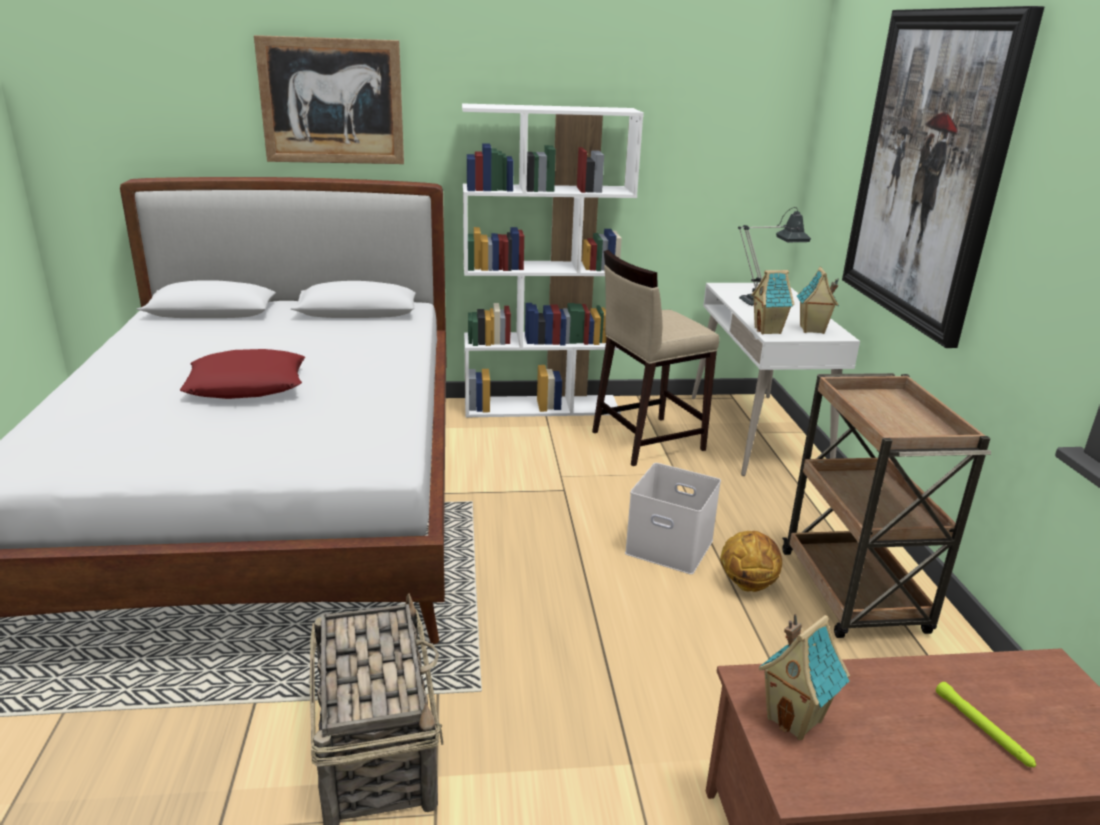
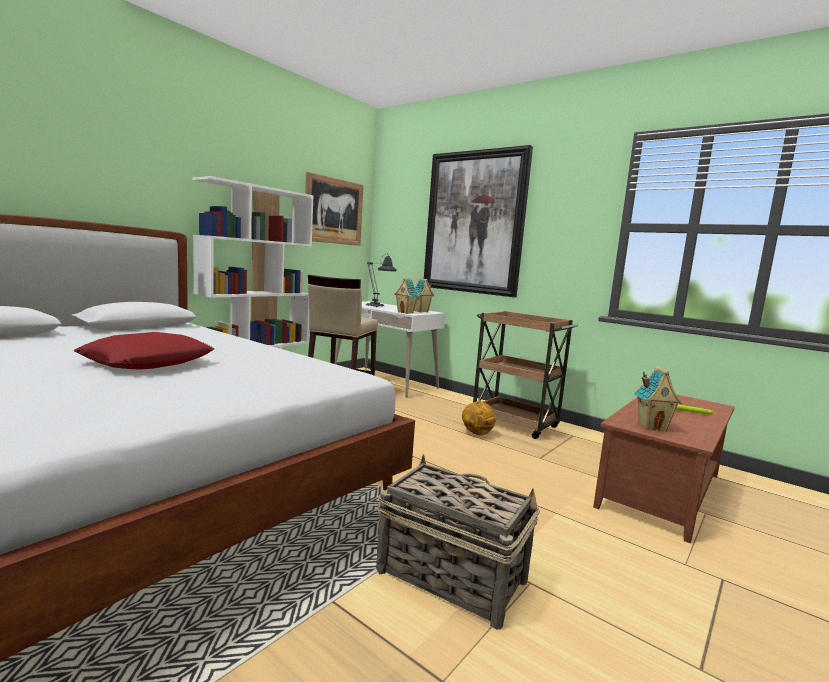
camera: 45 degrees left, 15 degrees down
(332, 101) = (85, 160): picture -> picture (334, 211)
(671, 546) = (424, 430): white storage box -> none

